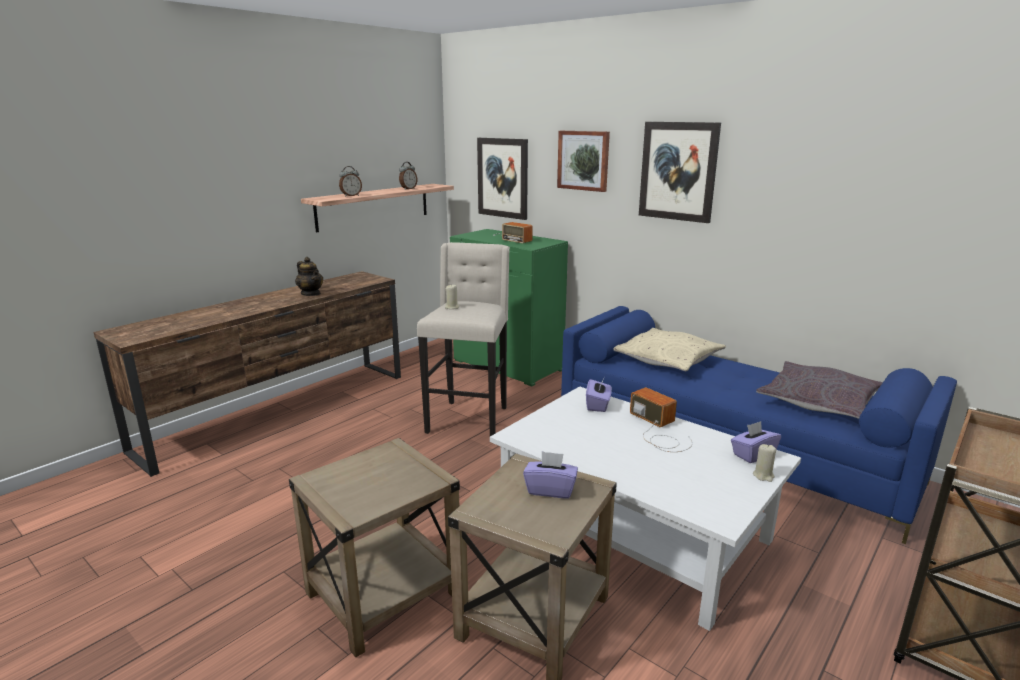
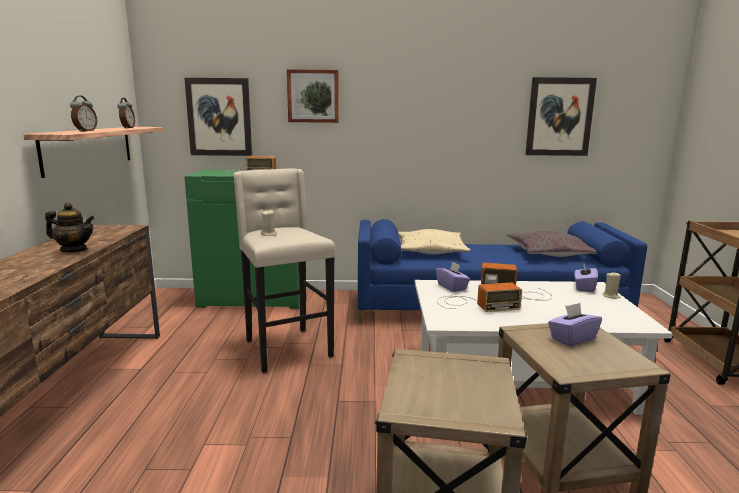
camera: 40 degrees left, 5 degrees down
(581, 428) = (474, 304): none -> radio
(678, 171) = (404, 101): picture -> picture (559, 117)

